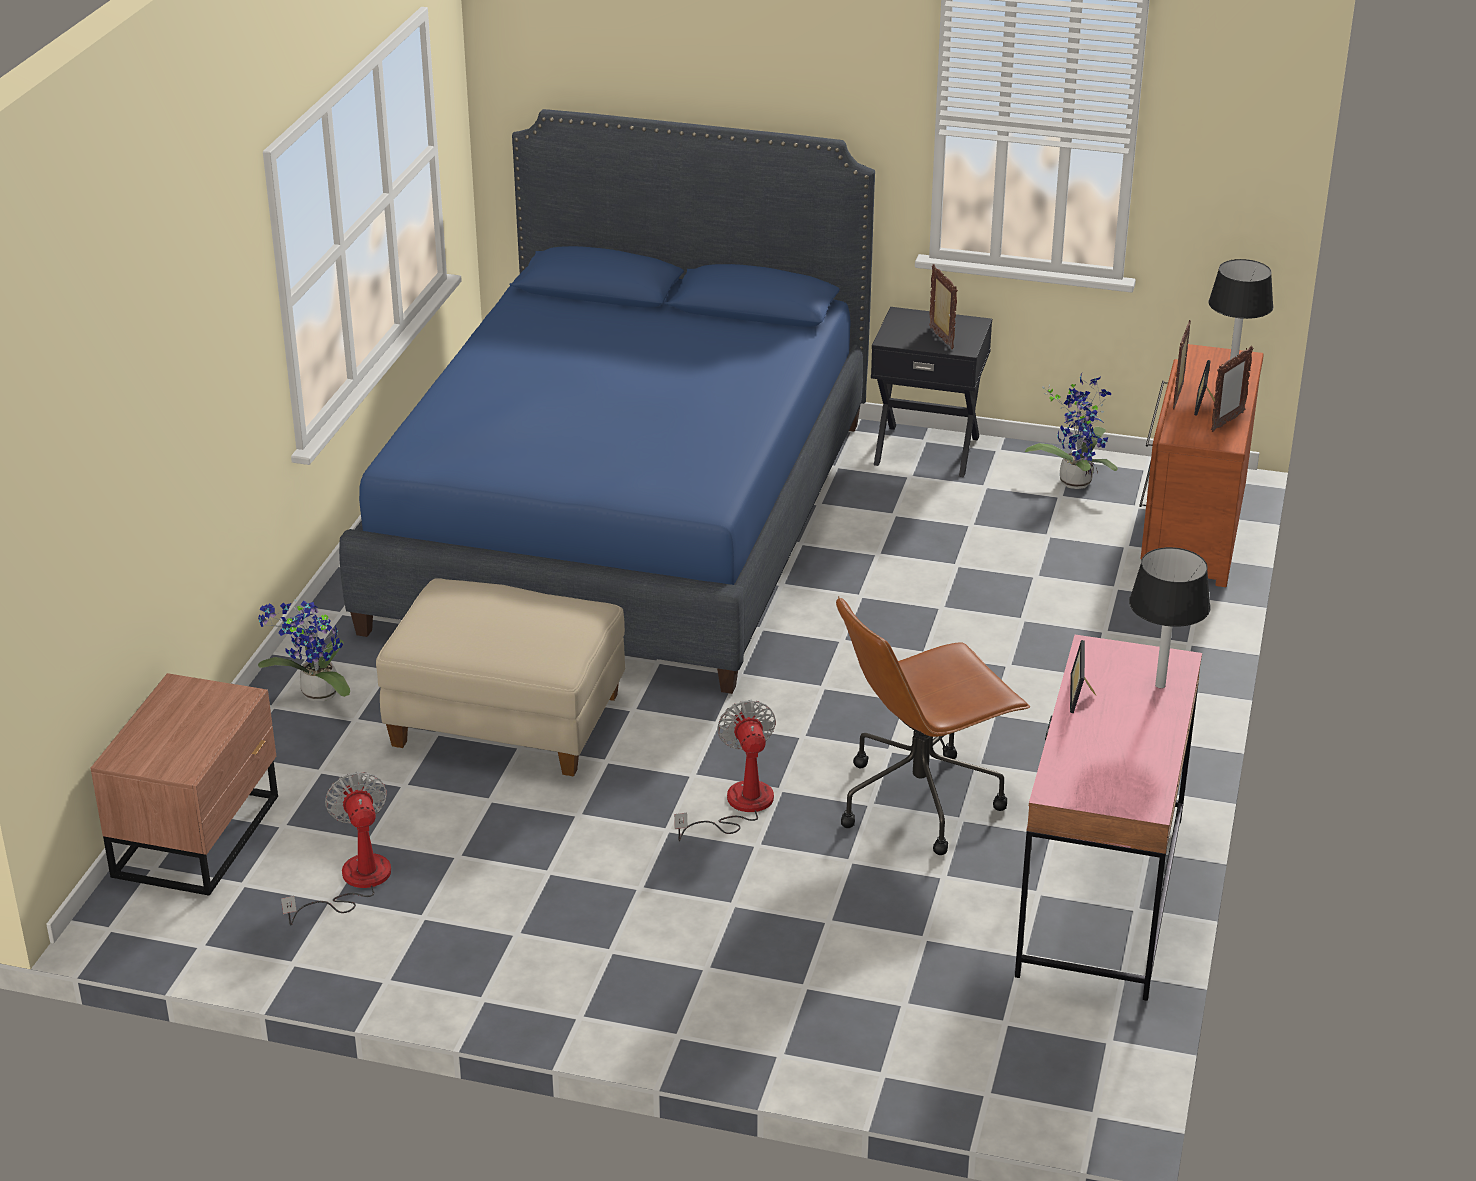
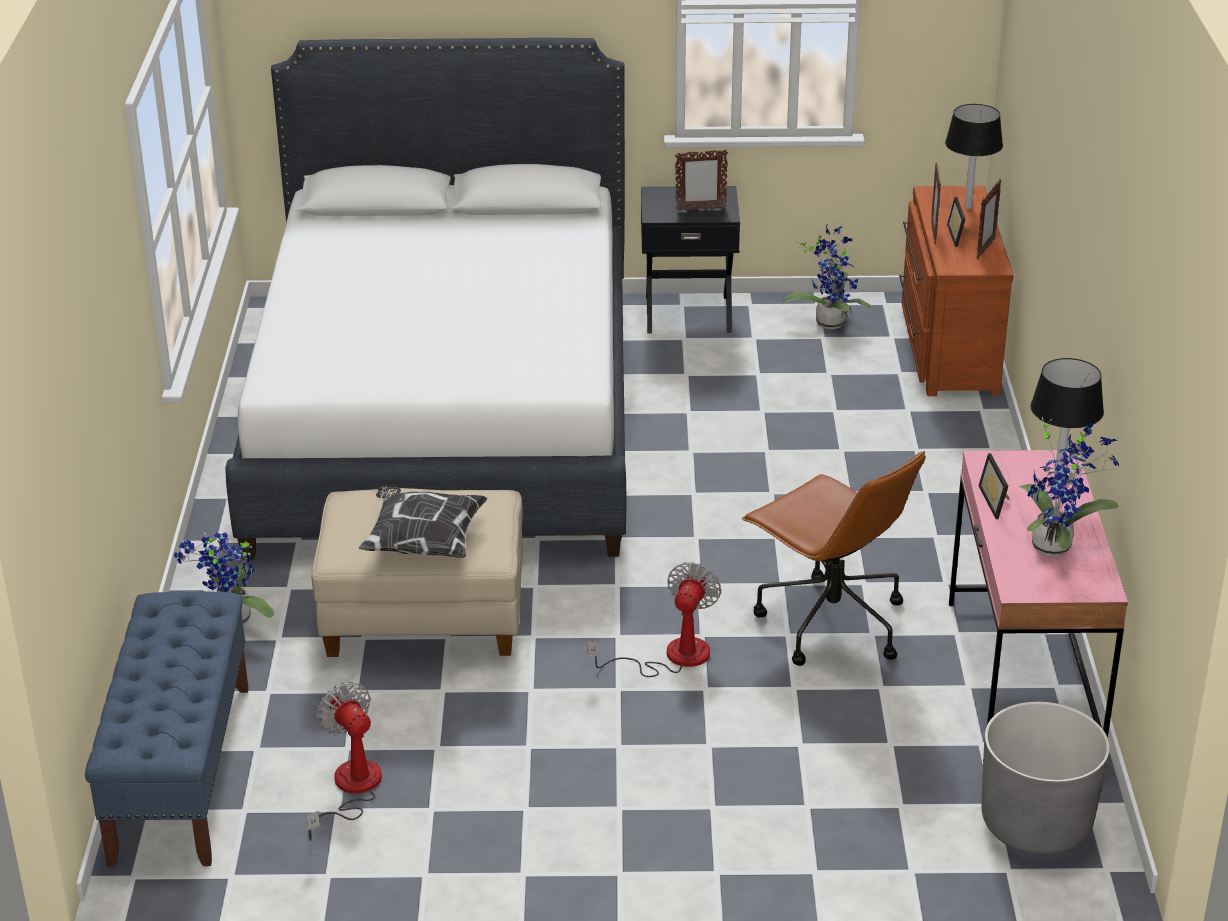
camera: 15 degrees left, 0 degrees up
(201, 835) = (181, 772): brown nightstand -> blue bench
(495, 644) = (423, 543): none -> pillow
(625, 522) = (447, 417): blue bed -> white bed
(738, 806) = (672, 657): fan -> fan turned 45 degrees clockwise
(921, 800) = (830, 623): brown office chair -> brown office chair turned 90 degrees counterclockwise
(941, 338) = (700, 209): picture frame -> picture frame turned 120 degrees clockwise
(1041, 1051) = (1036, 824): none -> grey planter
(1121, 752) = (1056, 545): none -> potted plant

